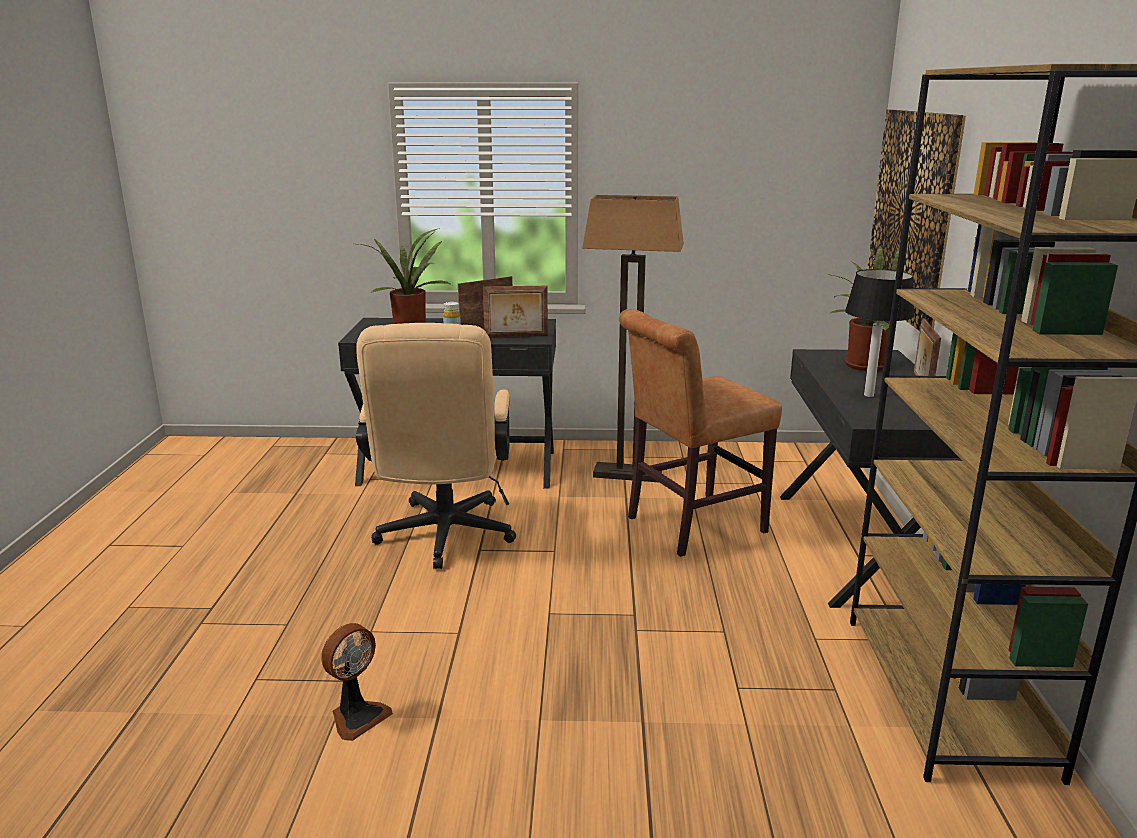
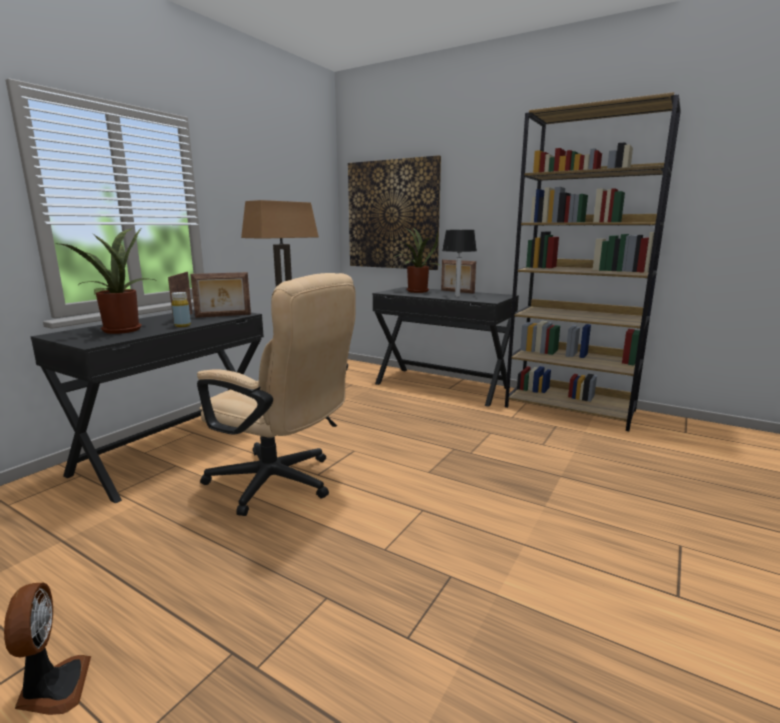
camera: 60 degrees left, 5 degrees down
(357, 717) = (504, 583): fan -> fan (53, 688)
(516, 336) = (223, 316): picture frame -> picture frame turned 45 degrees clockwise
(689, 526) = (376, 409): brown chair -> none

